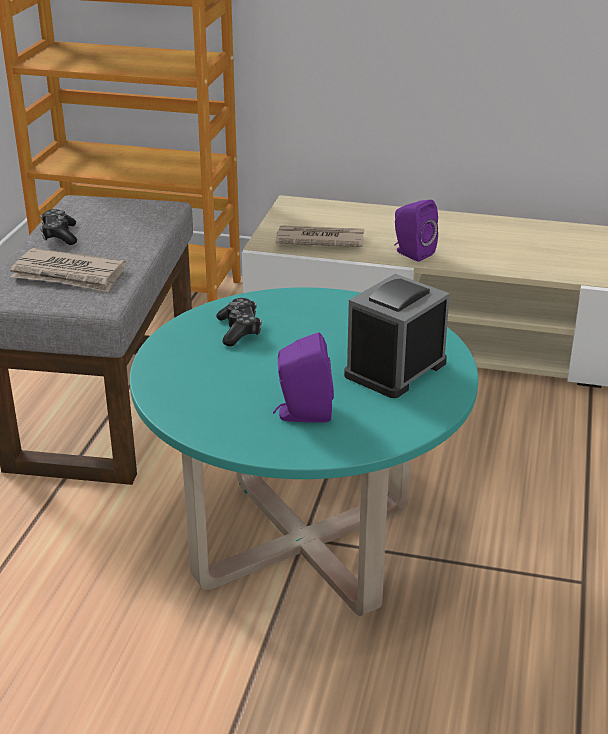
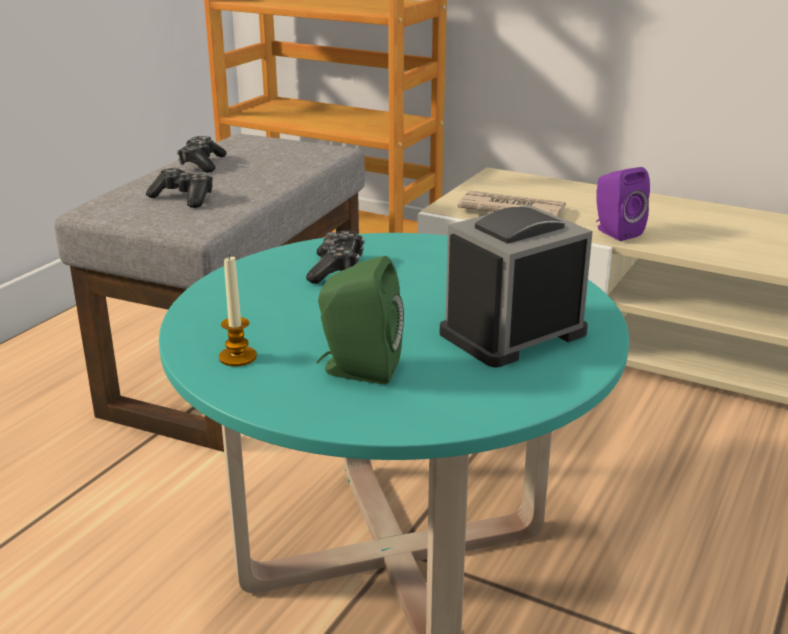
camera: 15 degrees right, 5 degrees down
(69, 275) = (183, 198): newspaper -> game controller
(210, 417) = (237, 357): none -> candle
(302, 414) = (358, 370): purple speaker -> green speaker

